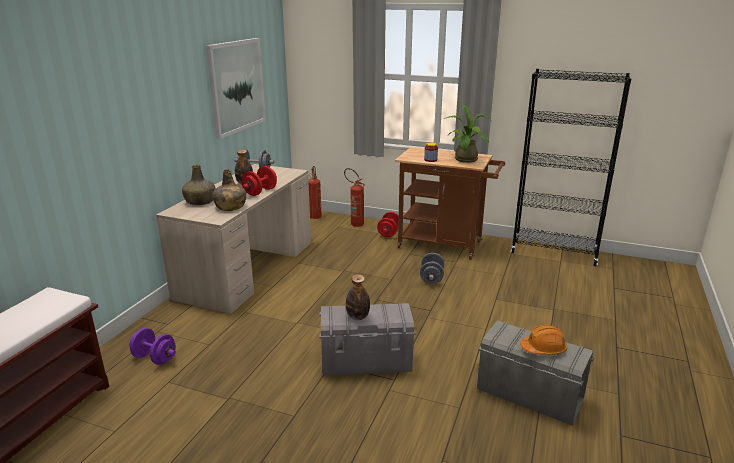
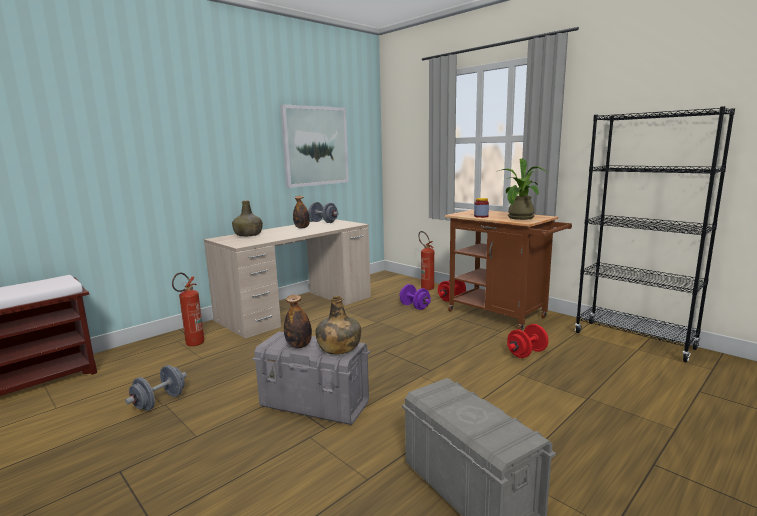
camera: 25 degrees right, 10 degrees down
(154, 358) = (151, 359): purple dumbbell -> purple dumbbell (414, 307)
(230, 207) = (263, 239): green bottle -> green bottle (338, 348)
(260, 192) = (304, 233): red dumbbell -> red dumbbell (526, 353)
(315, 218) = (394, 279): fire extinguisher -> fire extinguisher (192, 345)
(431, 278) = (459, 341): grey dumbbell -> grey dumbbell (159, 402)
(543, 349) = (475, 421): orange hard hat -> none

